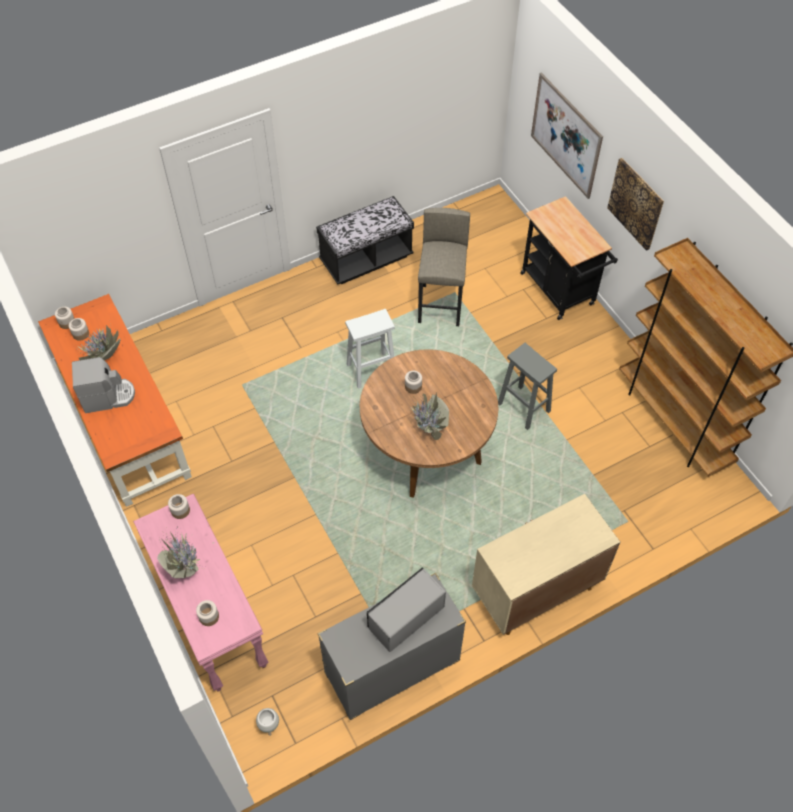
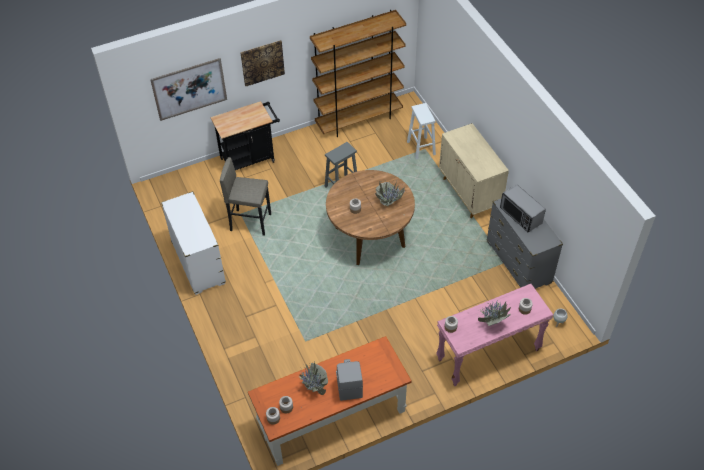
camera: 85 degrees left, 5 degrees down
(366, 259) = (198, 263): black bench -> white dresser
(372, 370) = (301, 263): white stool -> white stool (420, 148)

